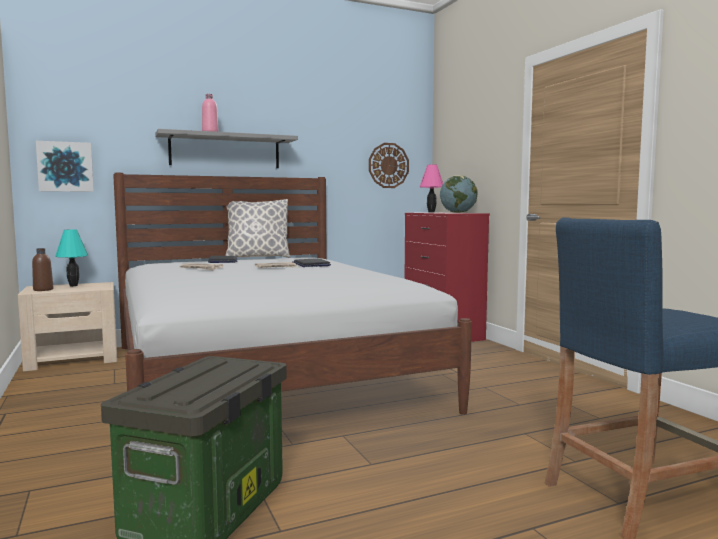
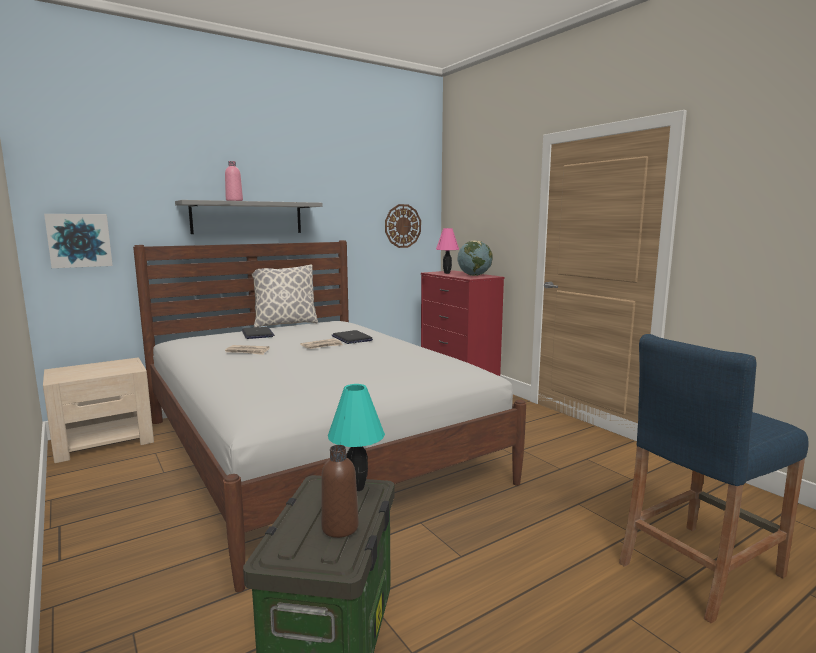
camera: 10 degrees left, 5 degrees up
(43, 290) = (68, 375): brown bottle -> brown bottle (340, 527)
(74, 285) = (99, 366): turquoise table lamp -> turquoise table lamp (357, 487)

